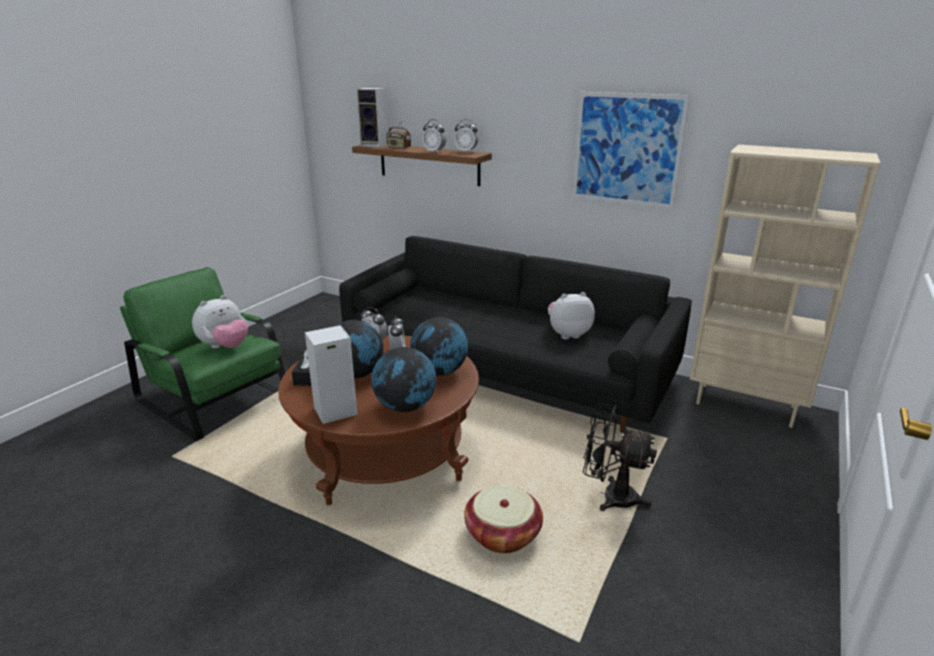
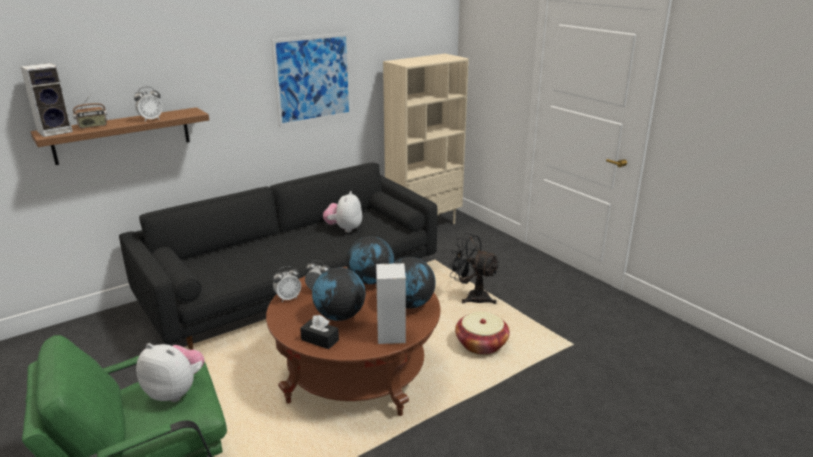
camera: 65 degrees left, 0 degrees up
(225, 347) = (175, 391): plush toy -> plush toy turned 45 degrees counterclockwise
(466, 152) = (175, 112): alarm clock -> none
(610, 496) = (472, 297): black fan -> black fan turned 75 degrees clockwise

